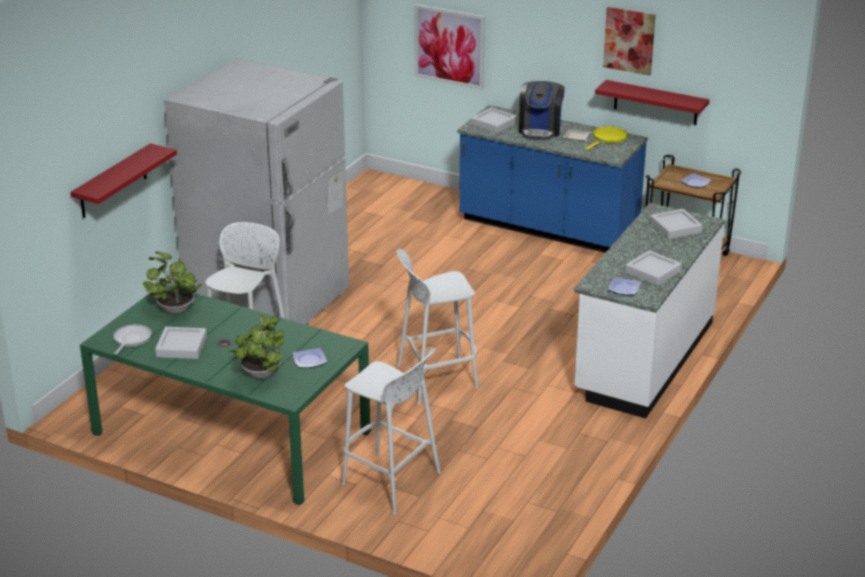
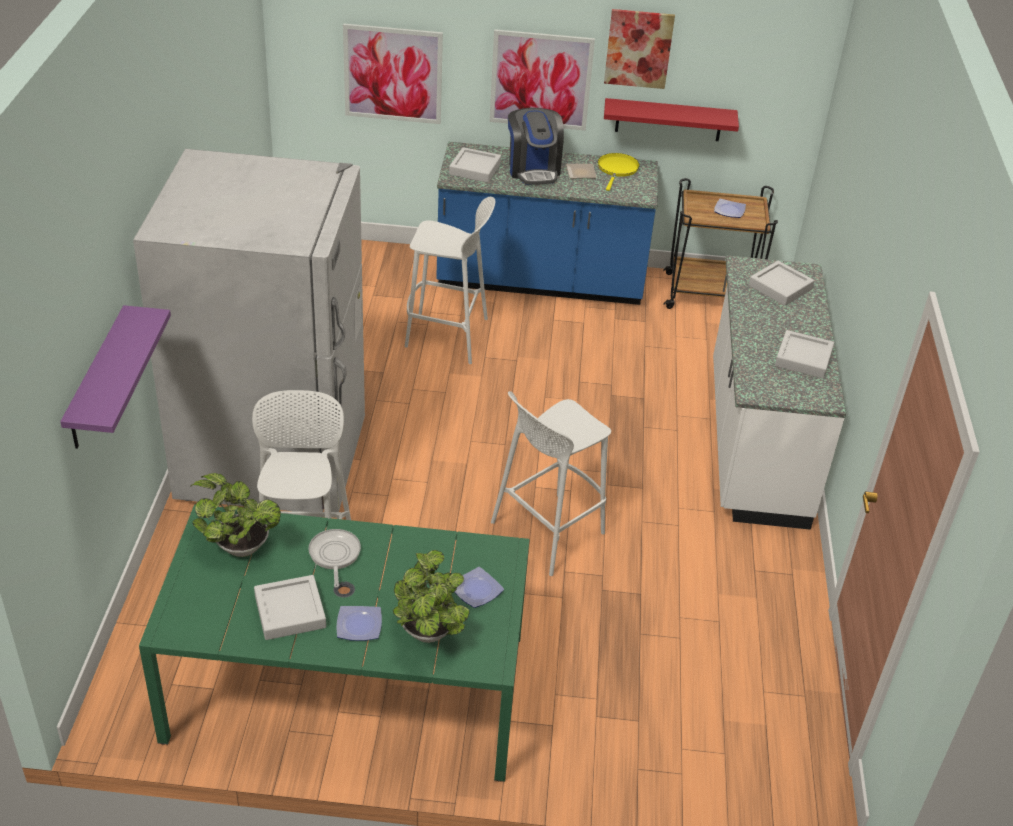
camera: 25 degrees left, 10 degrees up
(113, 182) = (97, 379): red shelf -> purple shelf
(131, 340) = (211, 617): frying pan -> frying pan (334, 555)
(390, 482) = (592, 709): white stool -> white stool (448, 336)
(556, 60) = (541, 80): none -> picture
(624, 288) = (791, 390): plate -> plate (360, 625)

